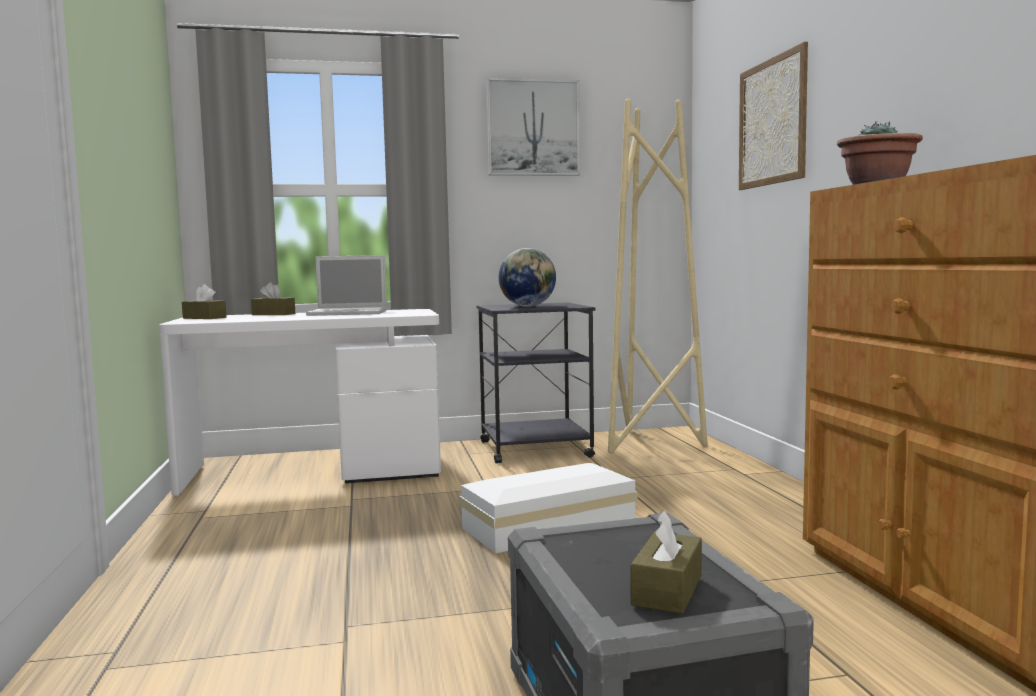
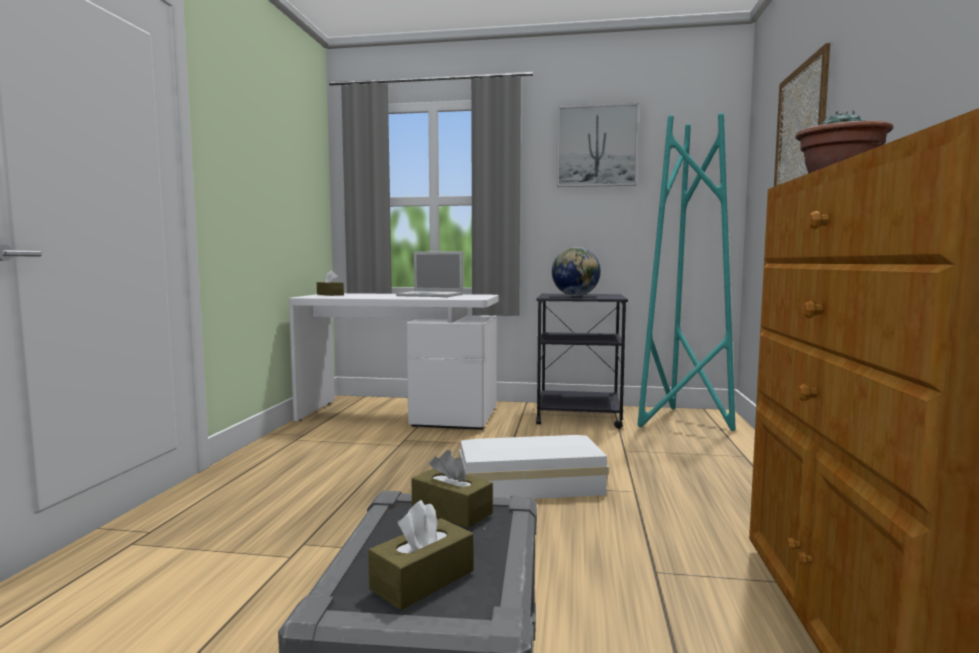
camera: 20 degrees right, 0 degrees up
(273, 314) = (380, 294): brown tissue box -> brown tissue box (451, 511)
(648, 443) = (681, 421): beige clothes rack -> turquoise clothes rack

